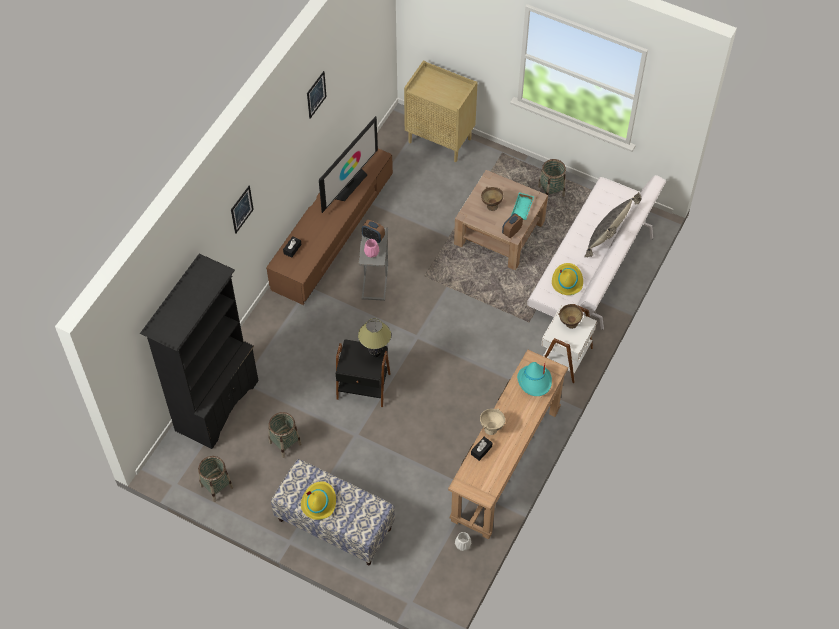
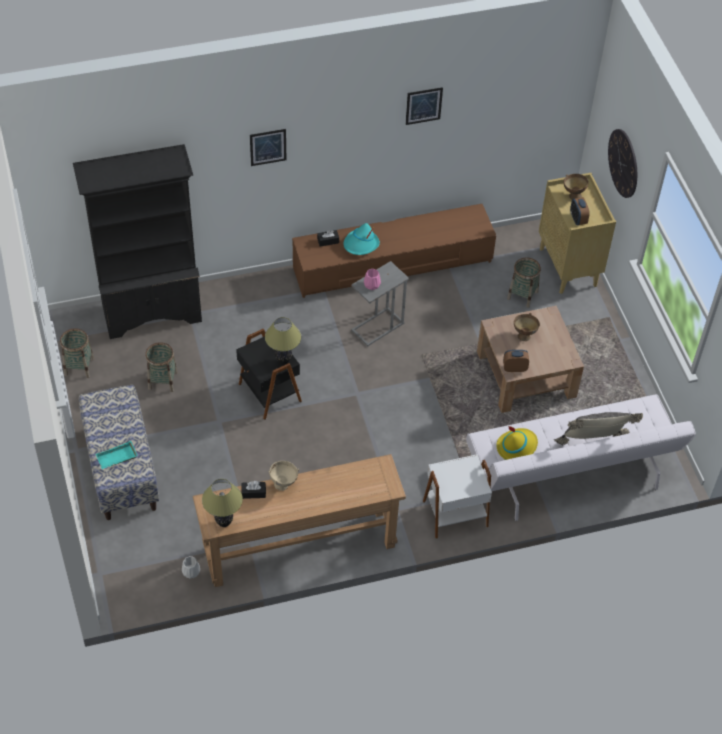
camera: 45 degrees right, 5 degrees down
(319, 502) = (107, 427): yellow hat -> none
(349, 184) = (432, 230): television -> none
(373, 237) = (387, 275): alarm clock -> alarm clock (578, 219)
(465, 36) = (623, 163): none -> wall clock
(488, 486) = (224, 523): none -> table lamp
(523, 209) = (547, 359): turquoise tray -> turquoise tray (116, 458)
(535, 382) = (363, 482): turquoise hat -> turquoise hat (361, 244)
(551, 191) = (613, 379): basket -> basket (522, 295)
(569, 323) = (464, 474): brown bowl -> brown bowl (573, 195)

